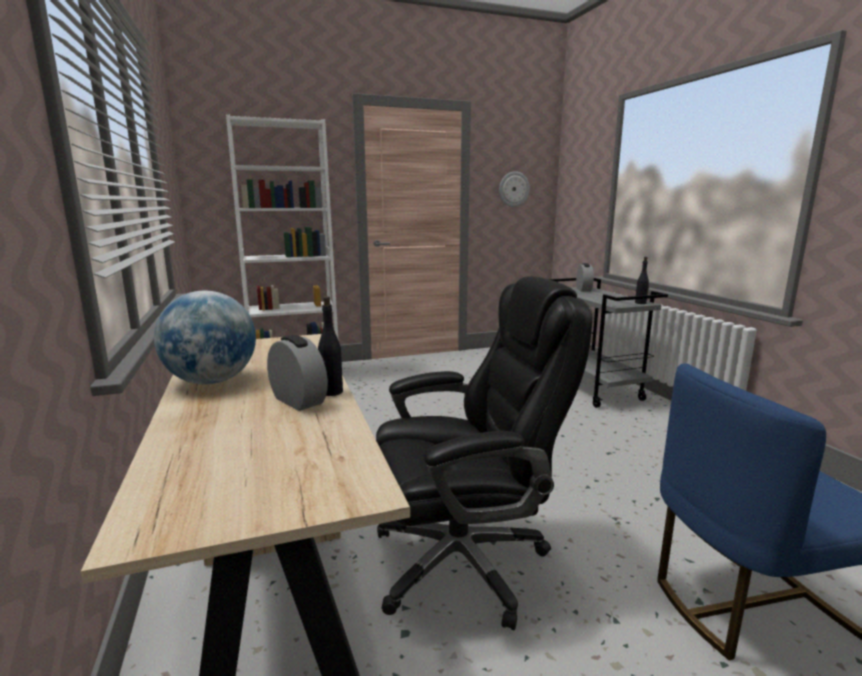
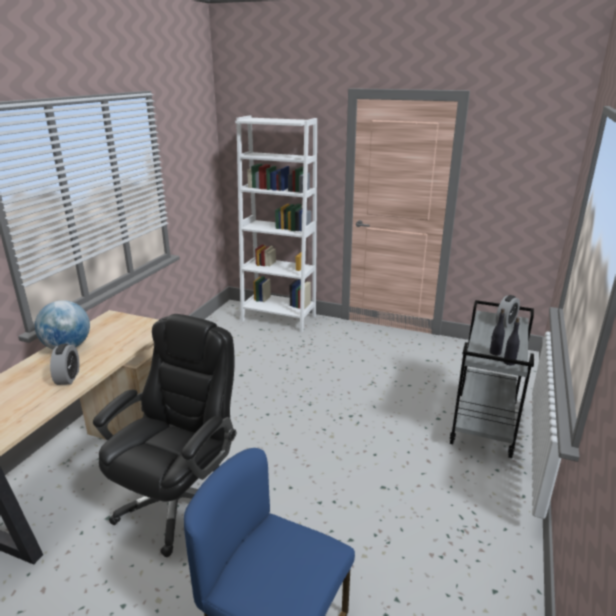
camera: 40 degrees right, 10 degrees up
(331, 392) = (88, 378): black bottle -> black bottle (495, 352)
(464, 561) = (179, 501): black office chair -> black office chair turned 90 degrees counterclockwise
(513, 189) = (513, 185): wall clock -> none

